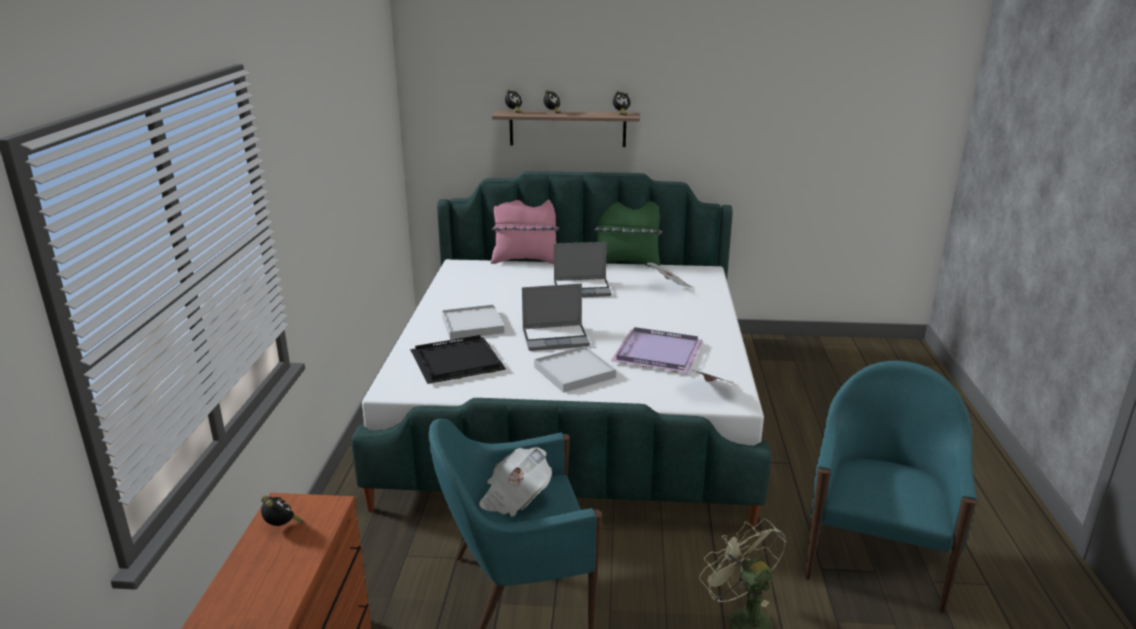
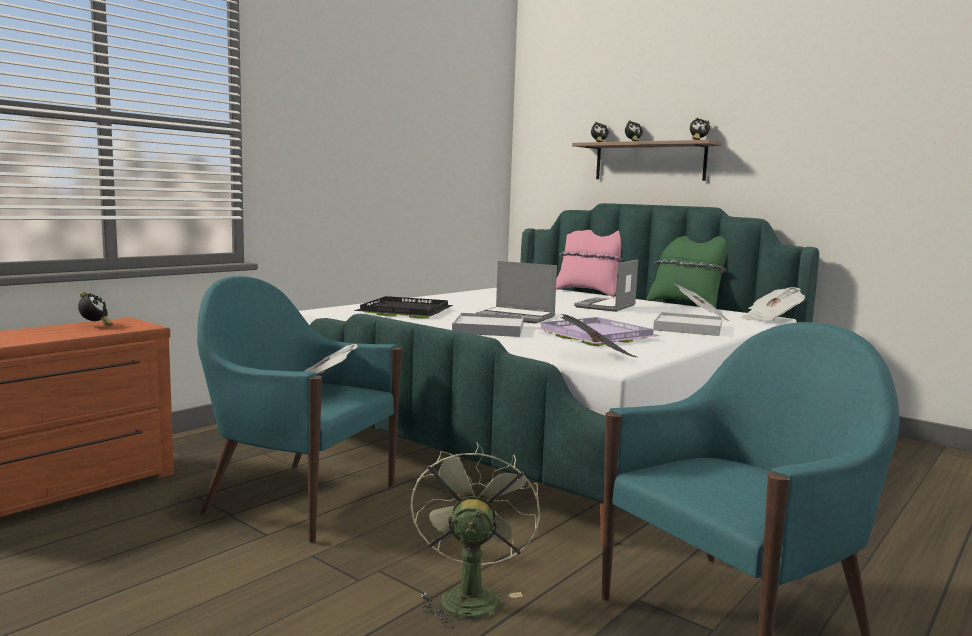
camera: 35 degrees right, 15 degrees down
(472, 325) = (463, 303): white tray -> white tray (688, 328)
(582, 289) = (606, 306): laptop -> laptop turned 90 degrees clockwise
(713, 275) = (770, 320): none -> newspaper

